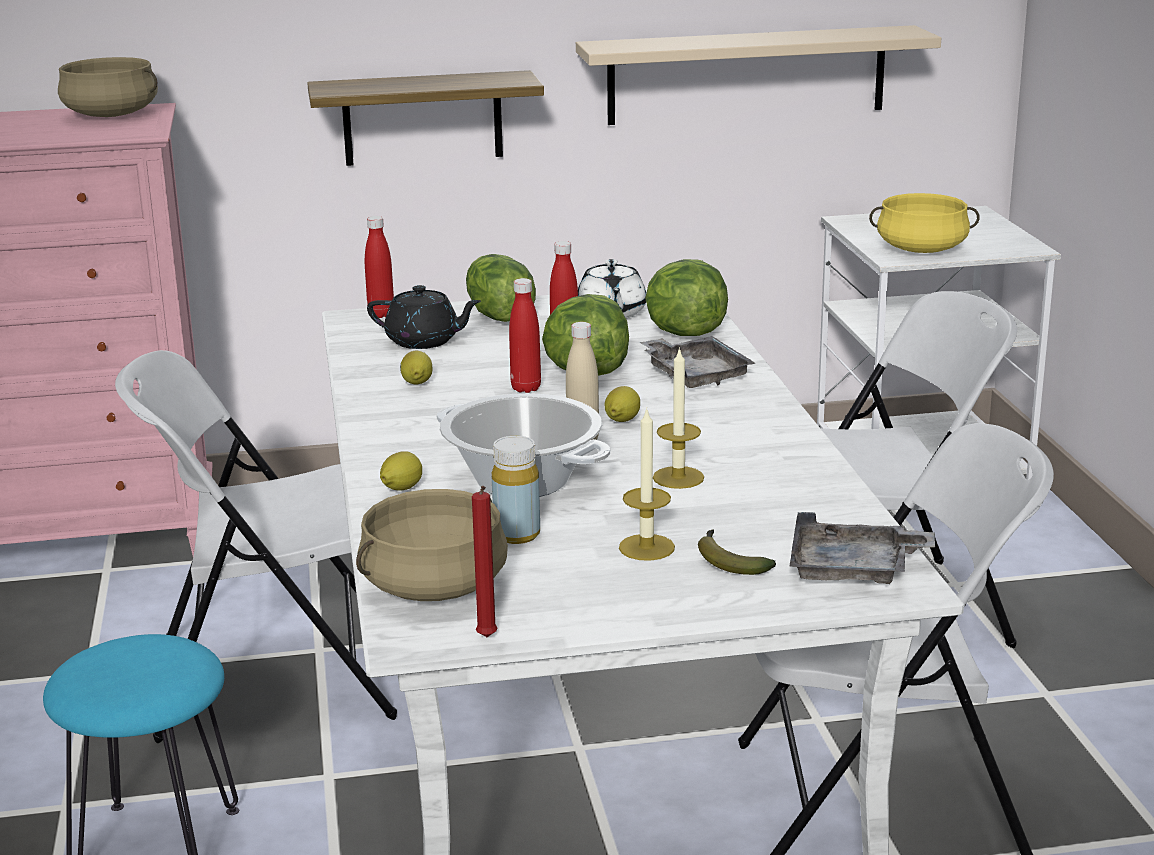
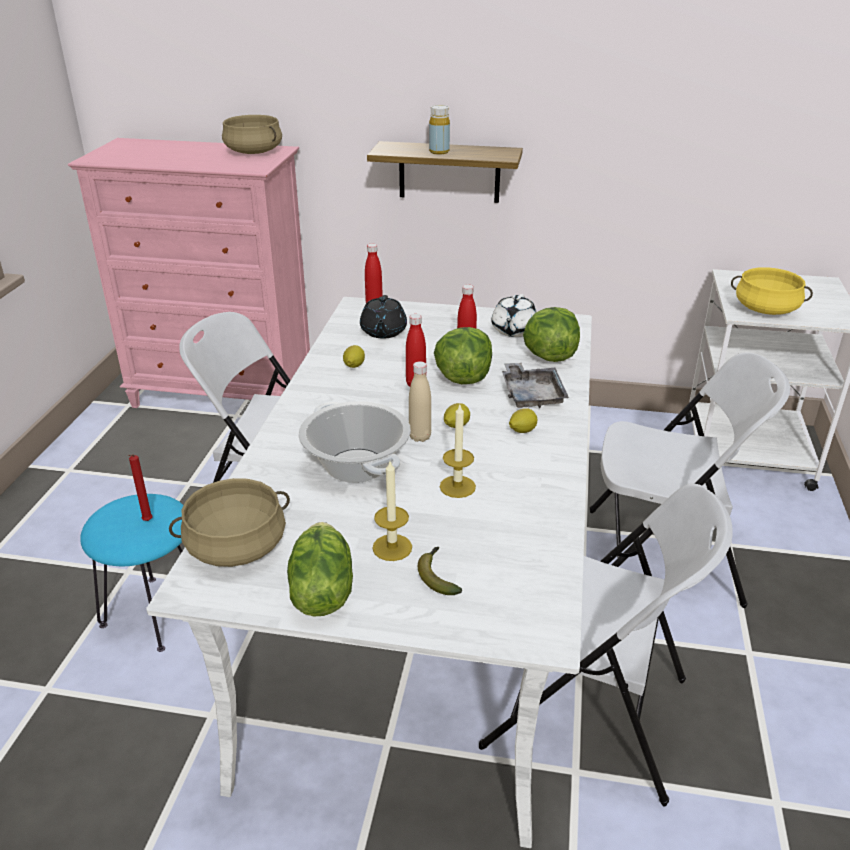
camera: 20 degrees right, 10 degrees up
(401, 489) = (280, 454): lemon -> lemon (522, 431)
(424, 341) = (383, 332): black teapot -> black teapot turned 60 degrees clockwise
(487, 639) = (232, 606): red candle -> red candle (147, 522)
(498, 316) = (442, 319): lettuce -> lettuce (321, 591)
(517, 535) = (319, 513): yellow bottle -> yellow bottle (439, 152)
(747, 75) = (673, 166): beige shelf -> none
(854, 570) = (518, 610): grey tray -> none

